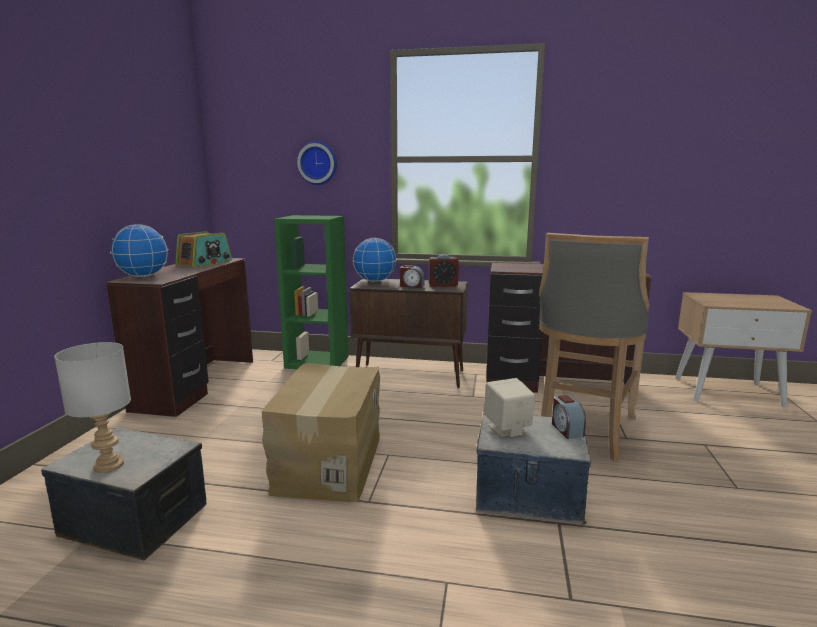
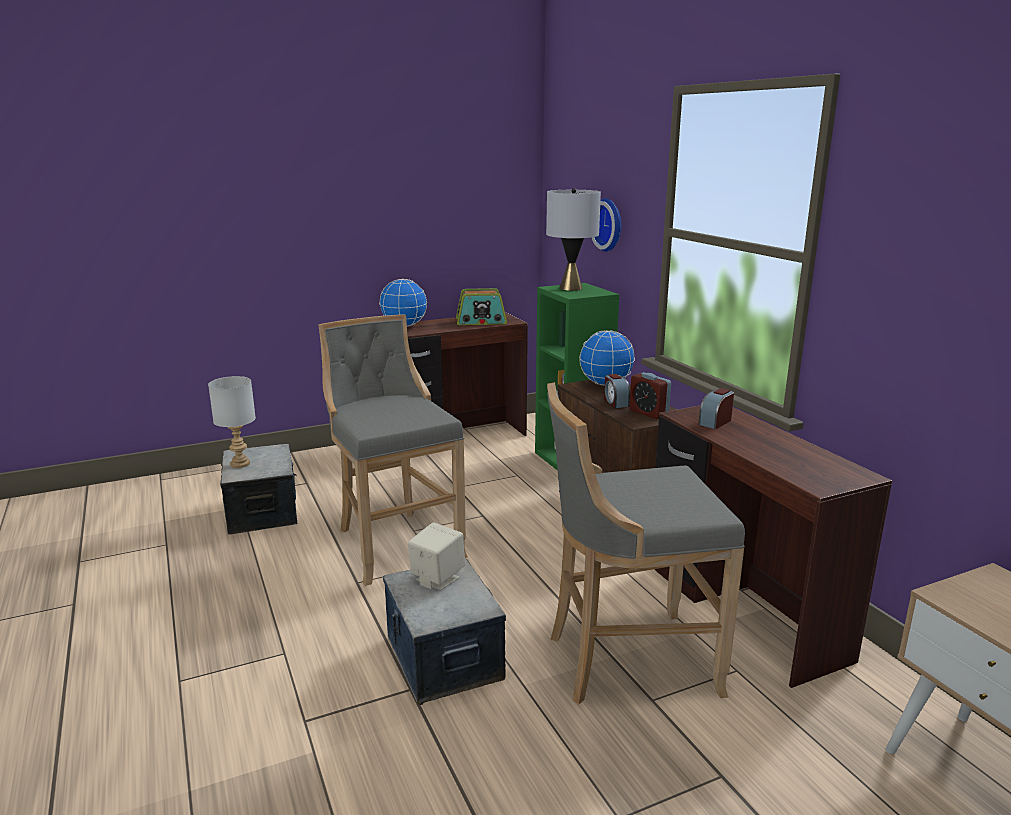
camera: 55 degrees right, 5 degrees up
(301, 216) = (570, 288): none -> grey table lamp
(328, 462) = (394, 543): cardboard box -> grey stool
(566, 429) = (468, 610): alarm clock -> alarm clock (715, 422)

